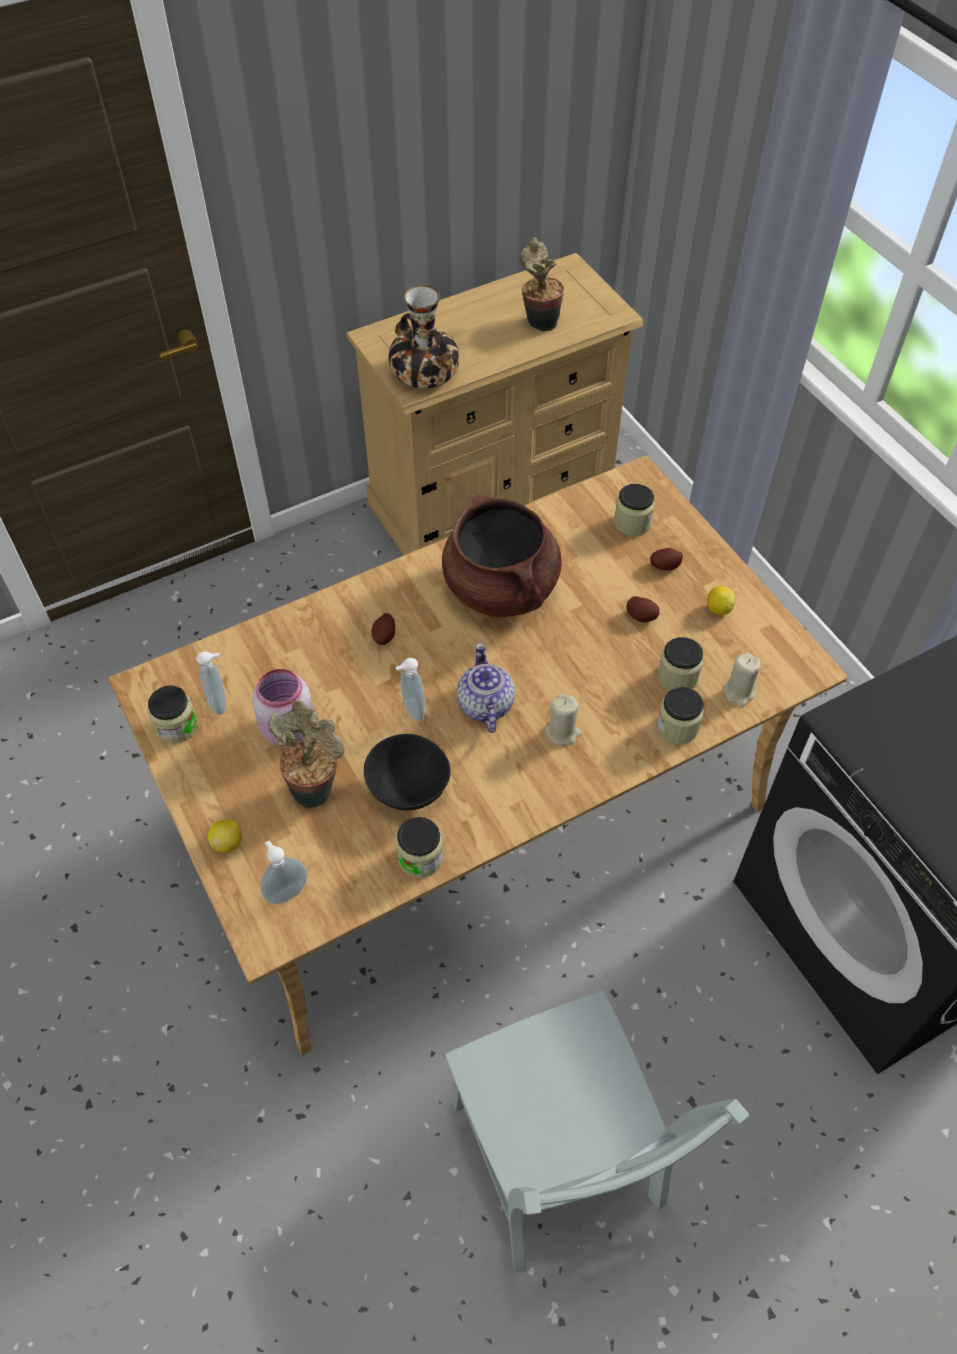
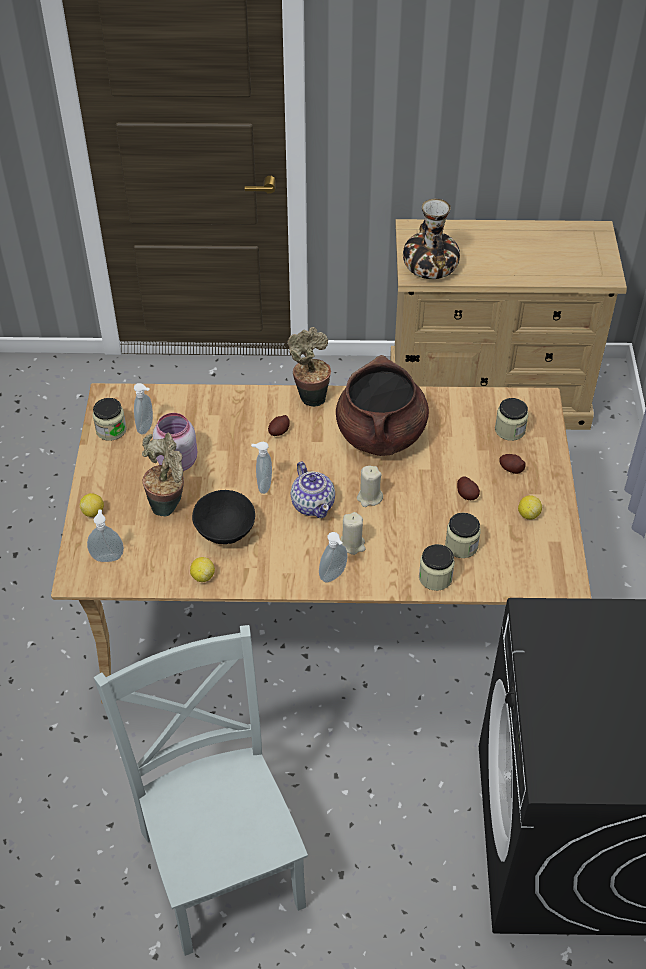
camera: 30 degrees right, 5 degrees down
(420, 857) = (203, 576): jar -> lemon
(485, 705) = (313, 504): teapot -> teapot turned 135 degrees clockwise
(539, 322) = (542, 261): potted plant -> potted plant (310, 396)
(558, 1163) = (221, 860): grey chair -> grey chair turned 150 degrees clockwise
(569, 781) = (334, 576): none -> soap dispenser
(739, 692) = (499, 575): beige candle -> beige candle (369, 497)

